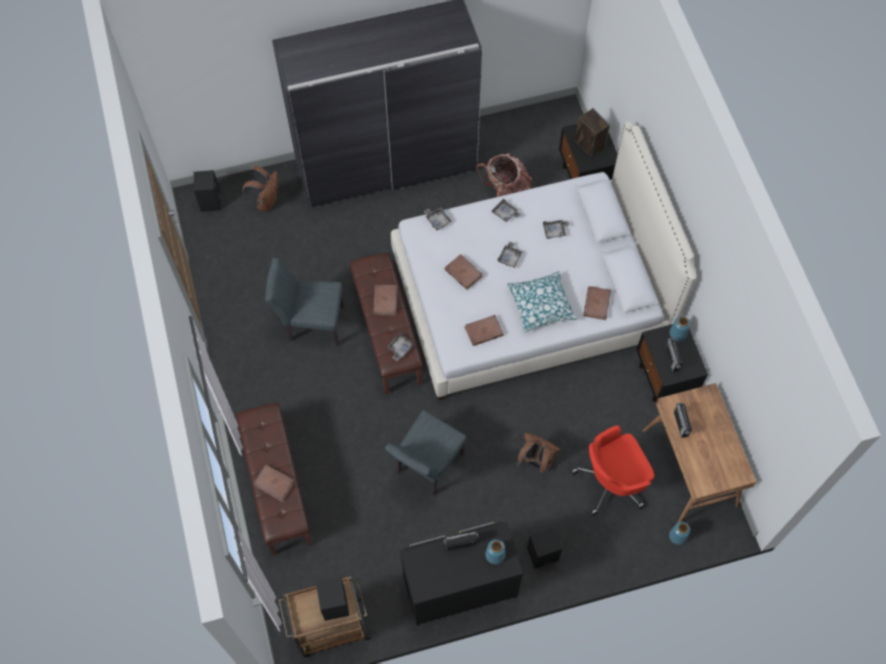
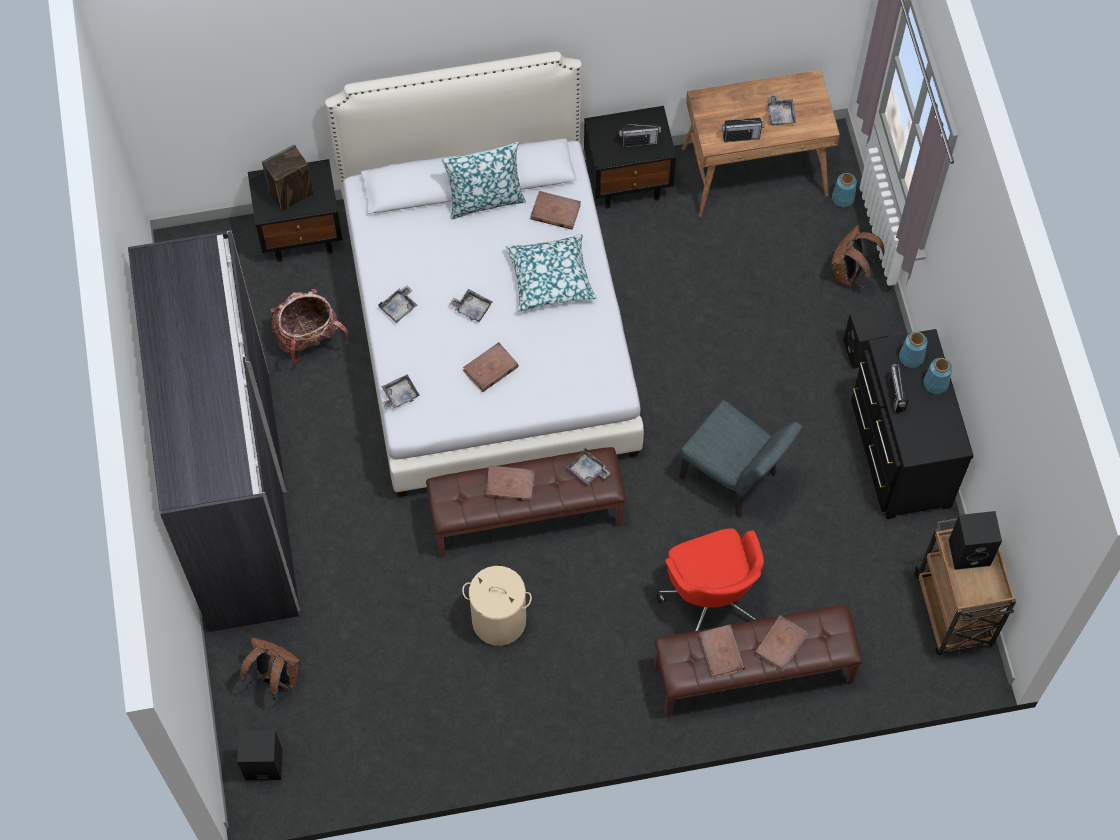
camera: 85 degrees left, 0 degrees up
(311, 322) = (498, 620): grey chair -> beige laundry basket
(483, 331) = (584, 352): brown book -> brown book (721, 652)
(536, 461) = (735, 345): brown backpack -> brown backpack (849, 274)
(555, 231) = (436, 248): grey tray -> grey tray (780, 114)
(600, 258) = (485, 199): none -> pillow
(611, 481) = (767, 261): red office chair -> red office chair (711, 597)
(677, 333) = (602, 130): blue vase -> blue vase (935, 383)

